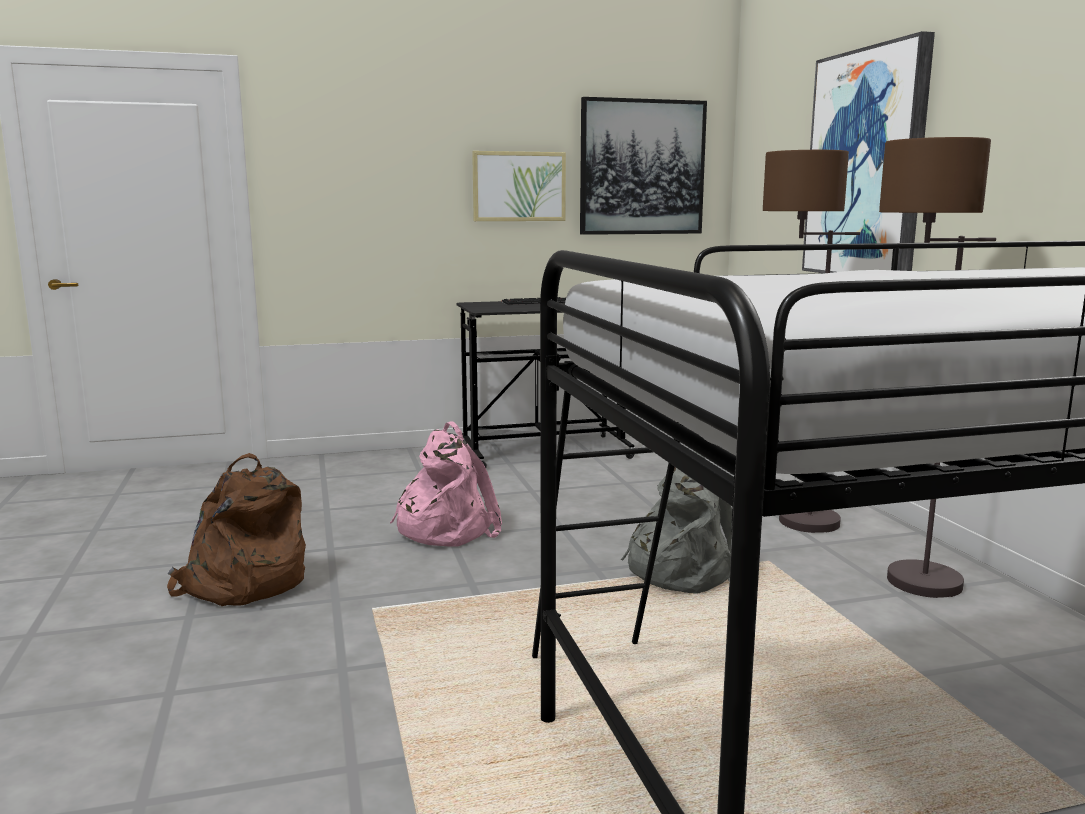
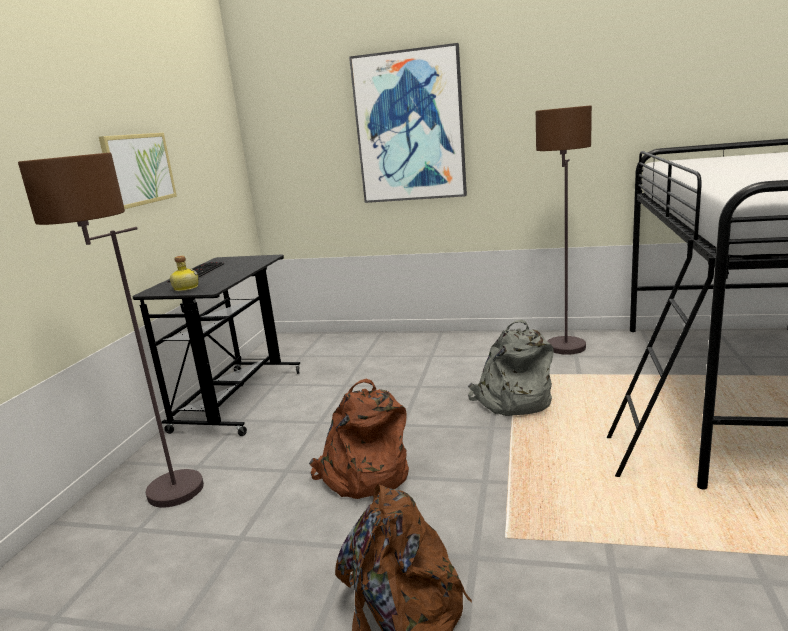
camera: 60 degrees left, 5 degrees up
(446, 529) = (363, 475): pink backpack -> brown backpack
(487, 306) = (185, 288): none -> bottle
(642, 167) = (203, 142): picture -> none
(791, 522) = (464, 355): brown floor lamp -> brown floor lamp (163, 500)

